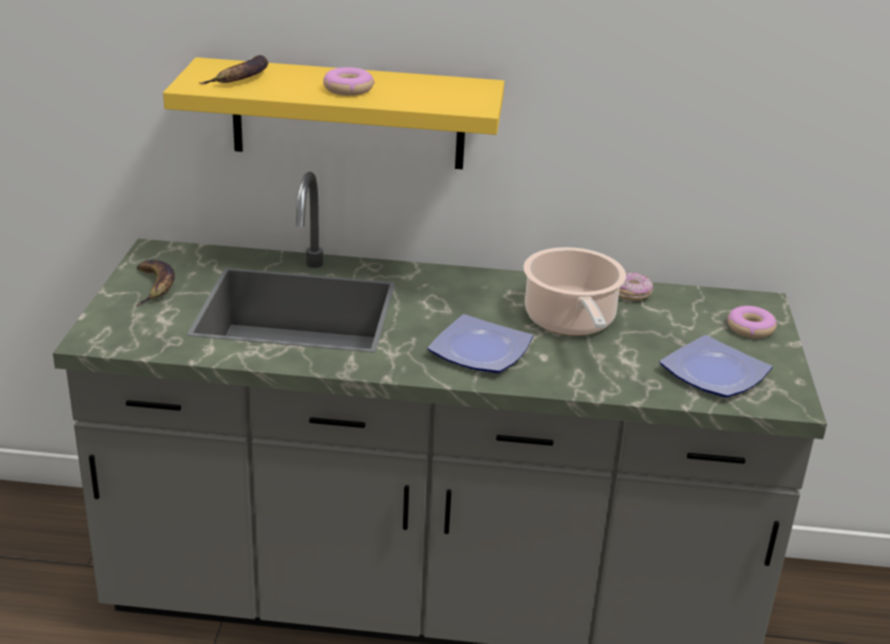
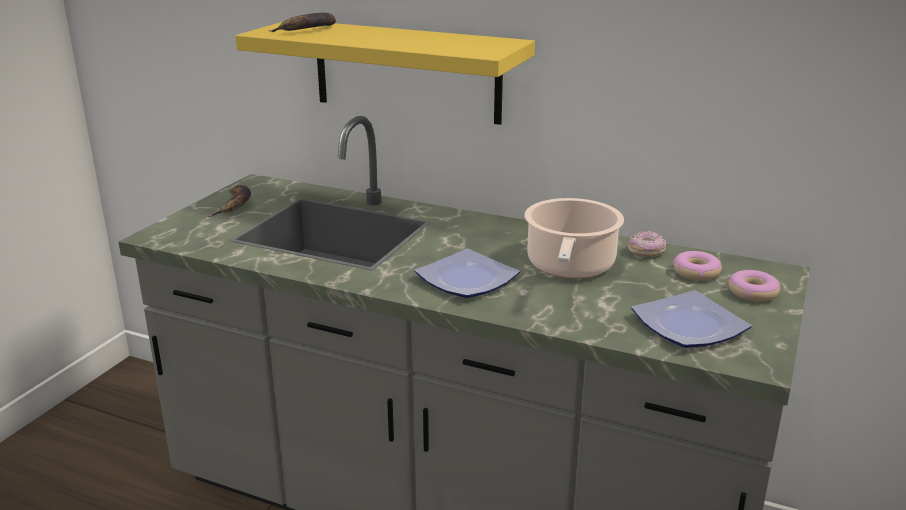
camera: 20 degrees right, 5 degrees down
(348, 89) = (386, 39): donut -> donut (696, 272)

